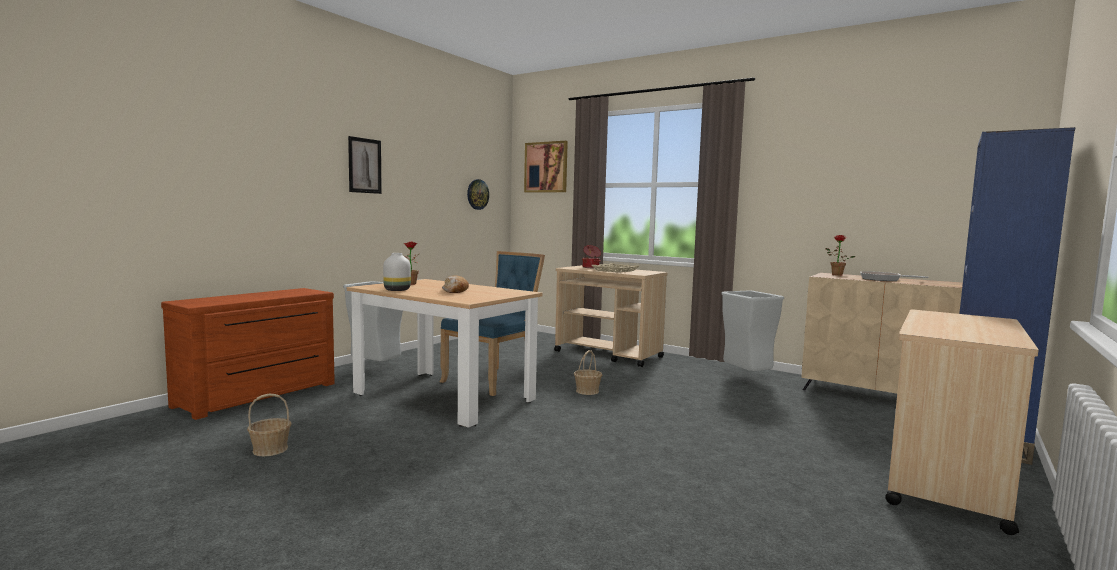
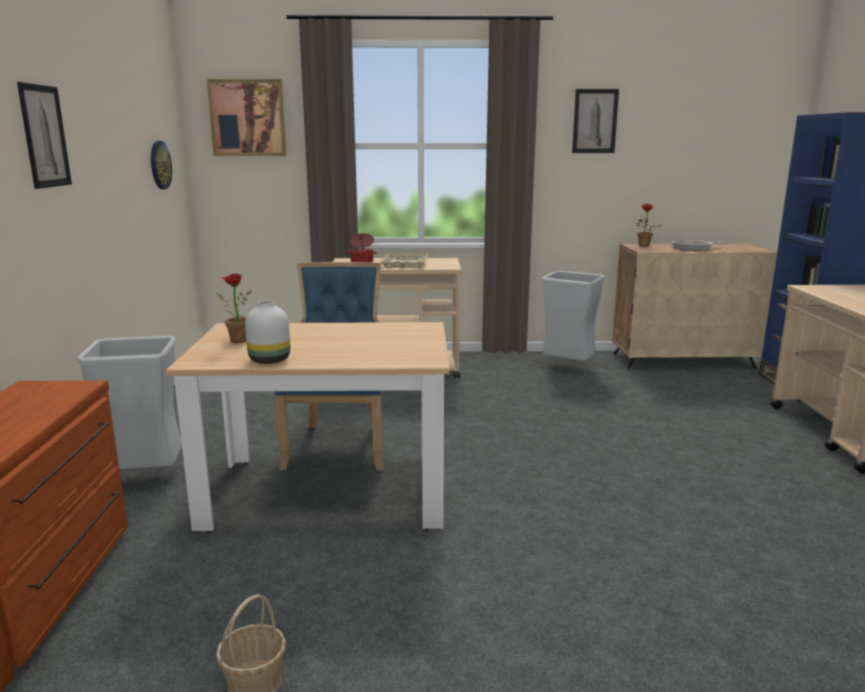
camera: 35 degrees left, 10 degrees up
(455, 291) = (346, 343): bread -> none
(587, 391) = (466, 429): basket -> none
(798, 162) = (595, 121): none -> picture

